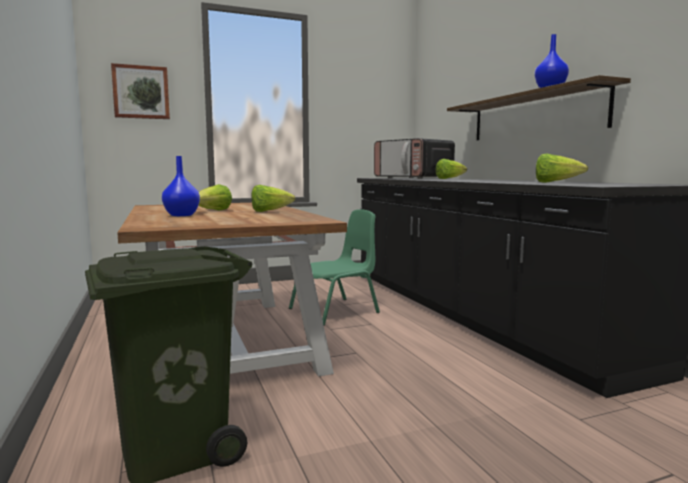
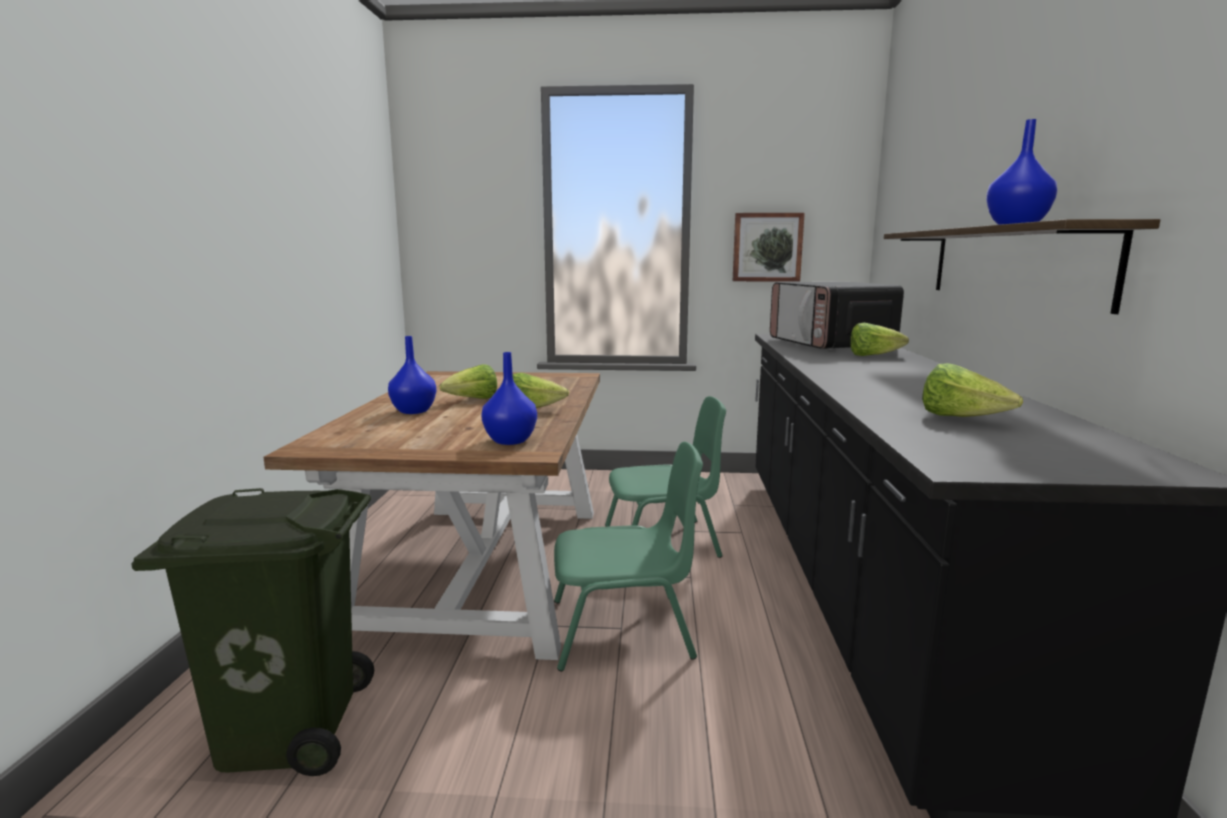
camera: 25 degrees right, 5 degrees up
(141, 92) = (465, 217): picture -> picture (767, 247)
(292, 219) = (510, 441): none -> blue vase
(358, 353) = (623, 630): none -> green chair

